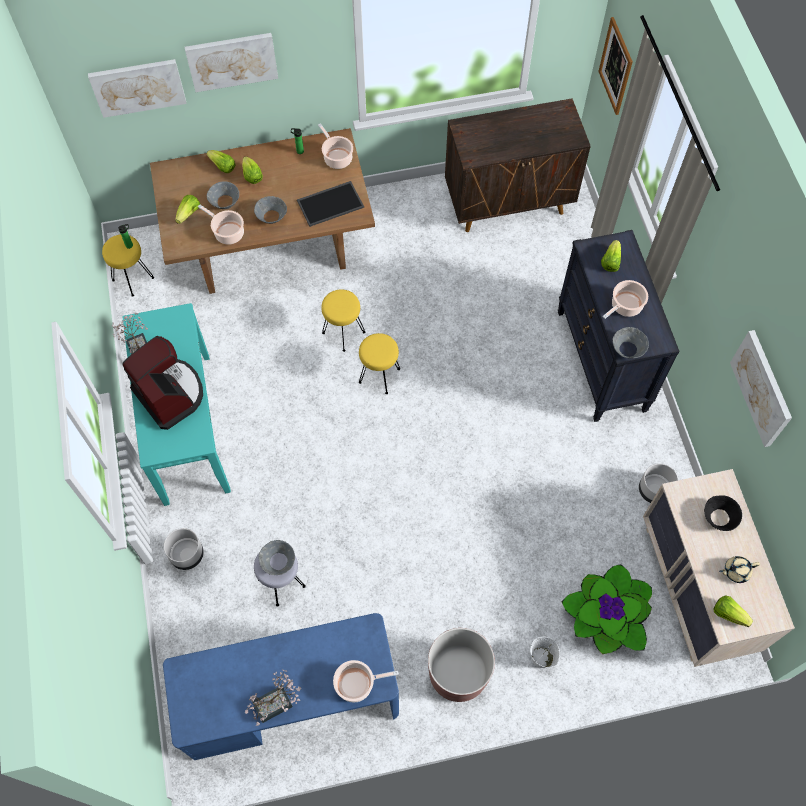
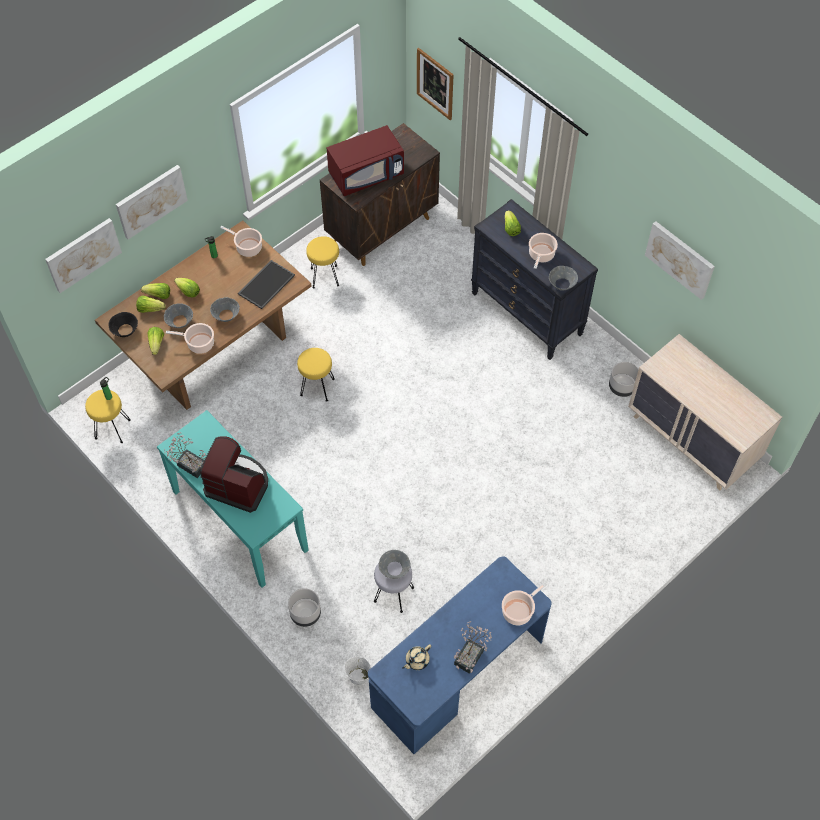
camera: 30 degrees left, 5 degrees down
(380, 376) = (367, 406): yellow stool -> yellow stool (325, 277)
(458, 673) = (566, 586): brown planter -> none
(498, 135) = (366, 174): none -> red microwave
(542, 658) = (618, 543): white bucket -> white bucket (359, 676)
(606, 616) = (644, 490): potted plant -> none
(719, 517) = (690, 370): black bowl -> black bowl (125, 330)
(728, 613) = (735, 429): lettuce -> lettuce (150, 309)
(735, 571) = (723, 400): beige teapot -> beige teapot (416, 660)

